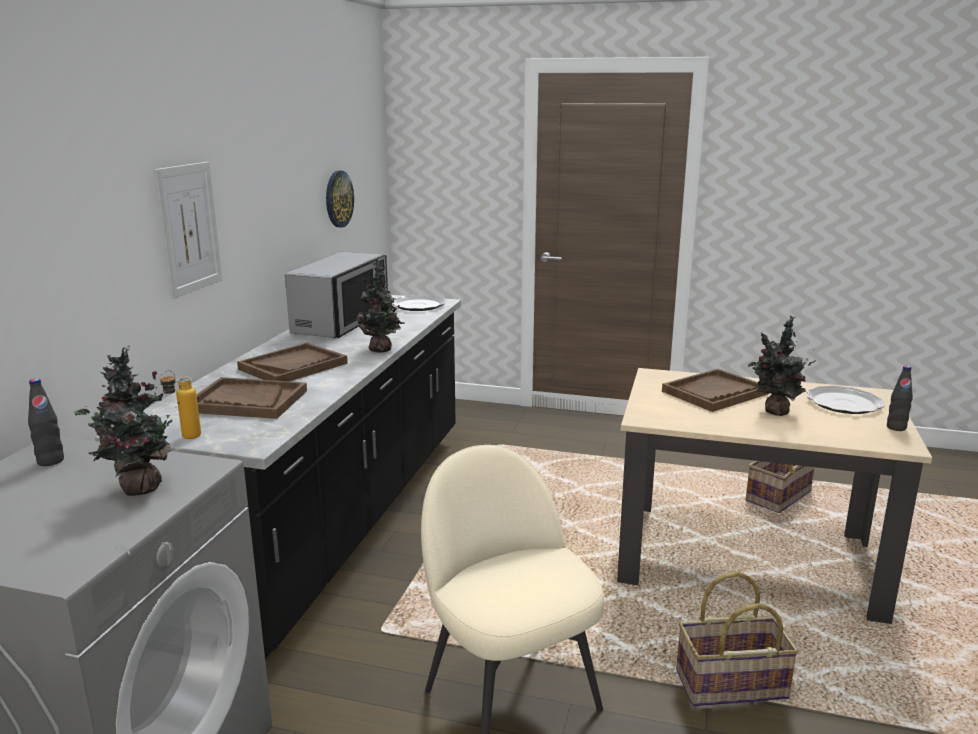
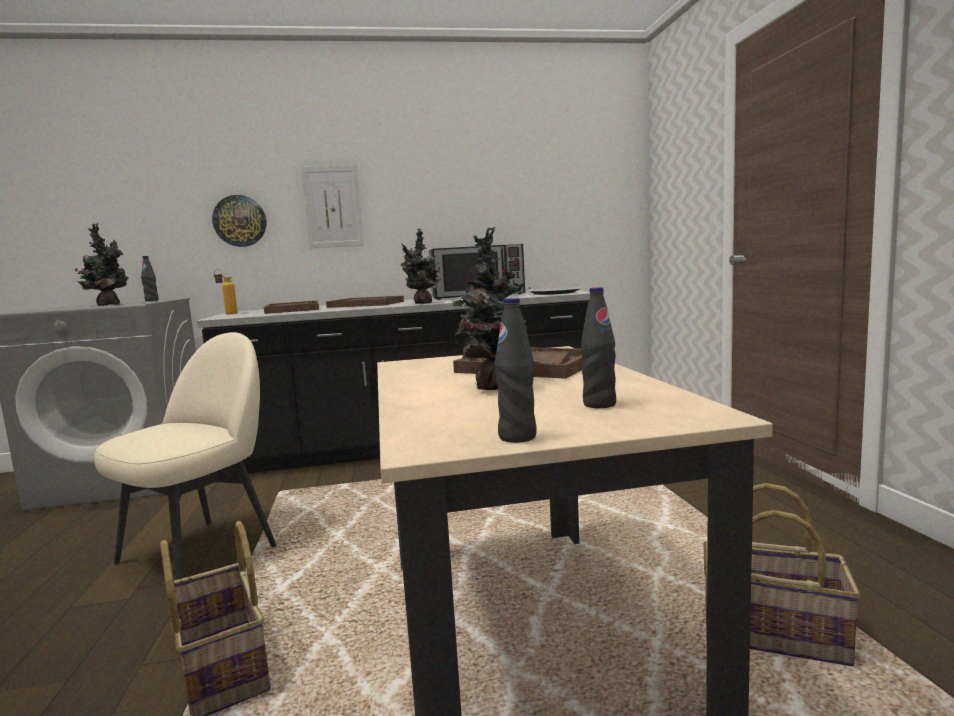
camera: 65 degrees right, 10 degrees down
(338, 199) = (542, 206): wall clock -> wall clock (240, 221)
(843, 403) = (599, 404): plate -> black bottle

